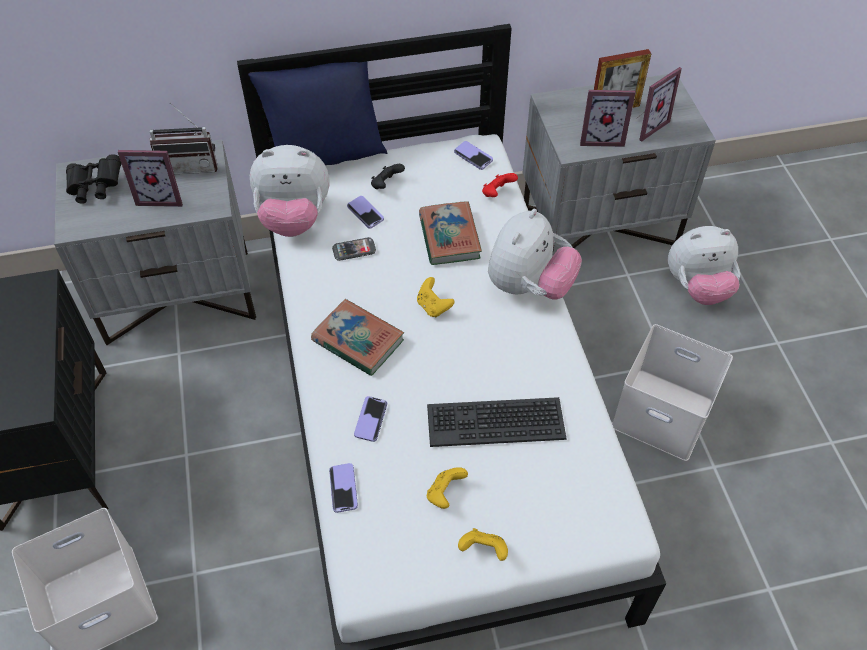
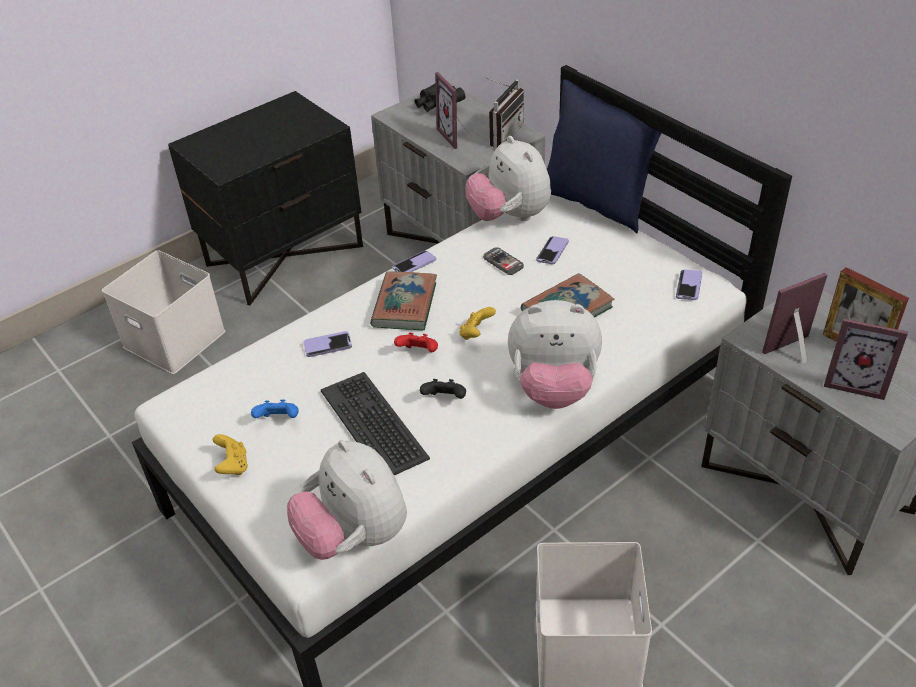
camera: 65 degrees right, 10 degrees down
(190, 165) = (501, 134): radio -> radio turned 120 degrees counterclockwise
(343, 488) = (251, 357): phone -> phone (414, 264)
(386, 185) = (598, 249): black game controller -> black game controller (445, 399)
(445, 494) = (279, 420): yellow game controller -> blue game controller
(497, 193) = (653, 320): red game controller -> red game controller (419, 353)
(601, 137) = (794, 353): picture frame -> picture frame turned 90 degrees clockwise
(697, 287) = (801, 617): plush toy -> plush toy (354, 535)

